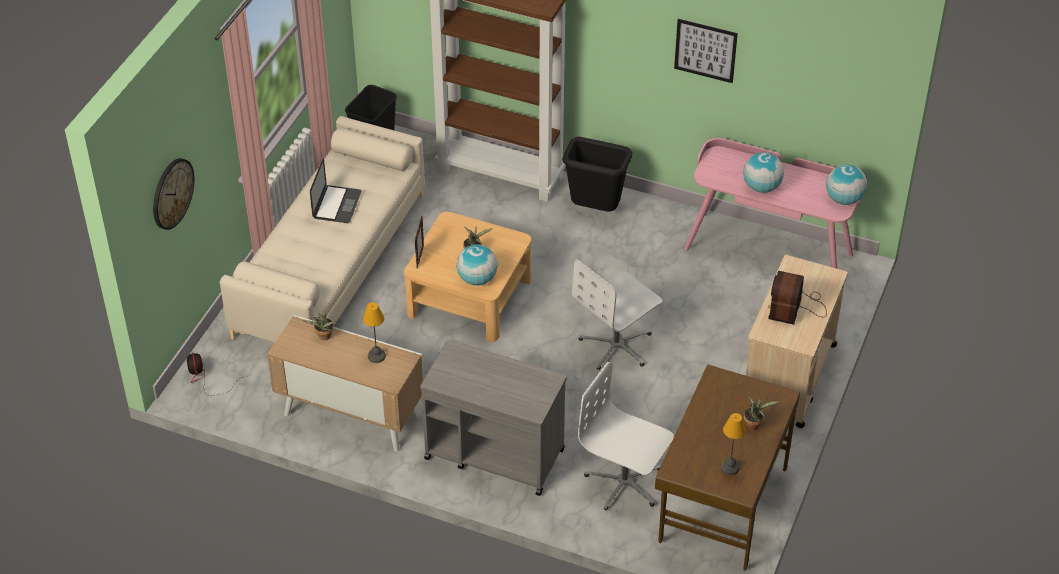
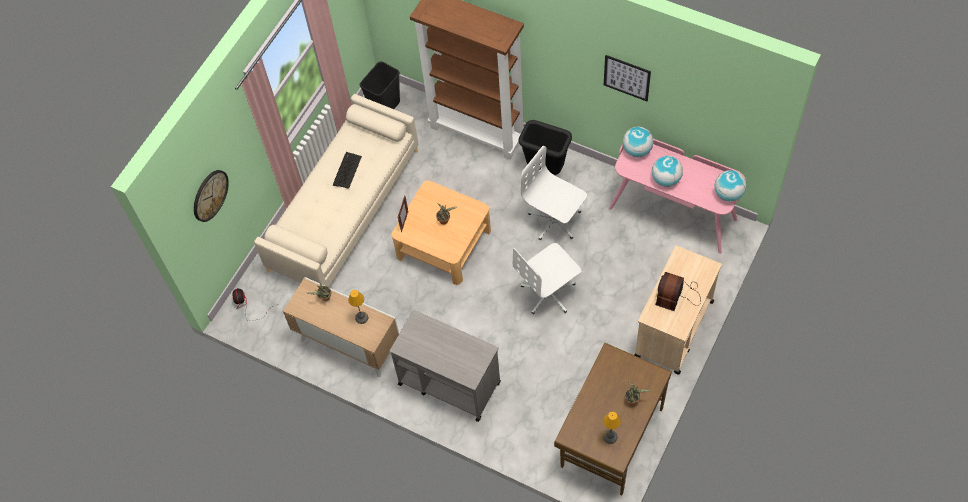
camera: 10 degrees right, 15 degrees up
(336, 204) = (347, 170): laptop -> keyboard
(477, 279) = (445, 244): globe -> globe (637, 150)
(624, 483) = (541, 414): white office chair -> white office chair (554, 220)

